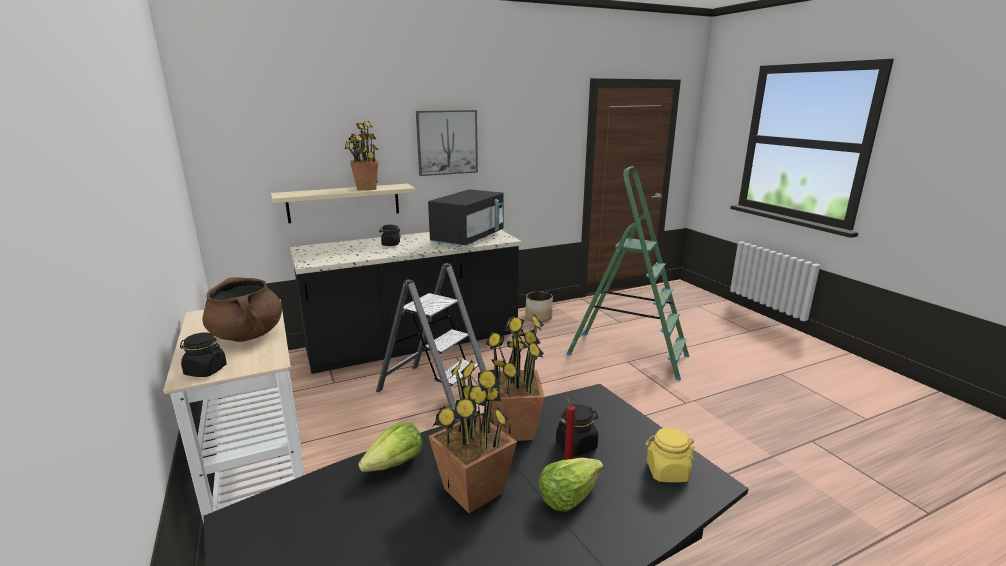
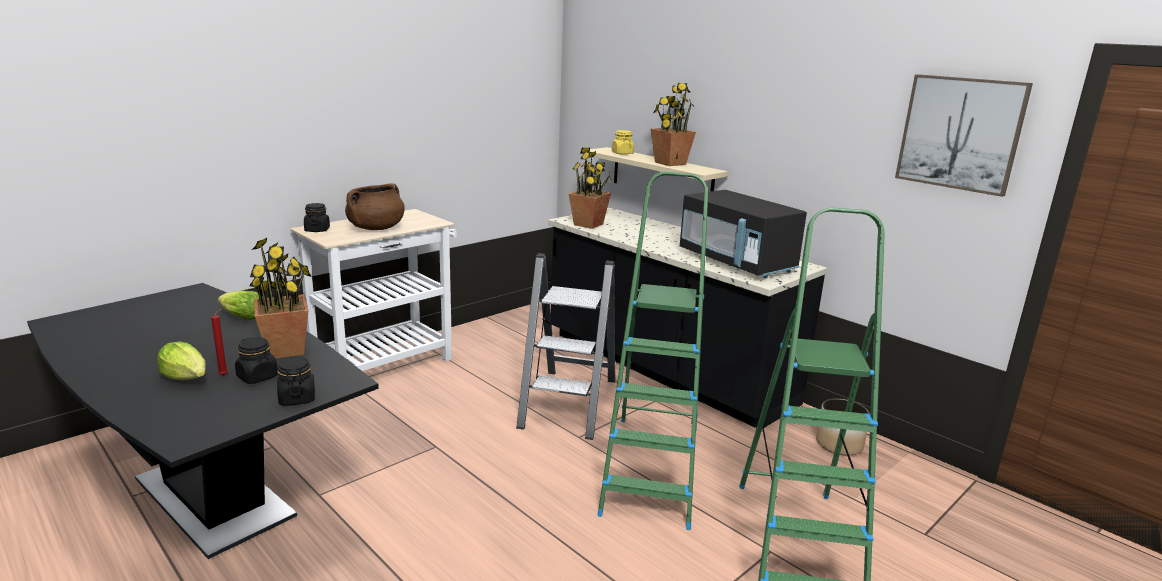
camera: 70 degrees right, 0 degrees up
(390, 244) = (662, 235): black jar -> black jar (297, 398)
(447, 142) = (785, 126): picture -> picture (960, 133)
(468, 238) = (736, 262): black microwave -> black microwave turned 45 degrees clockwise
(473, 490) = (203, 344): potted plant -> potted plant (588, 224)
(539, 377) = (652, 468): none -> green step ladder
(667, 472) = (207, 419): yellow jar -> yellow jar (622, 153)

